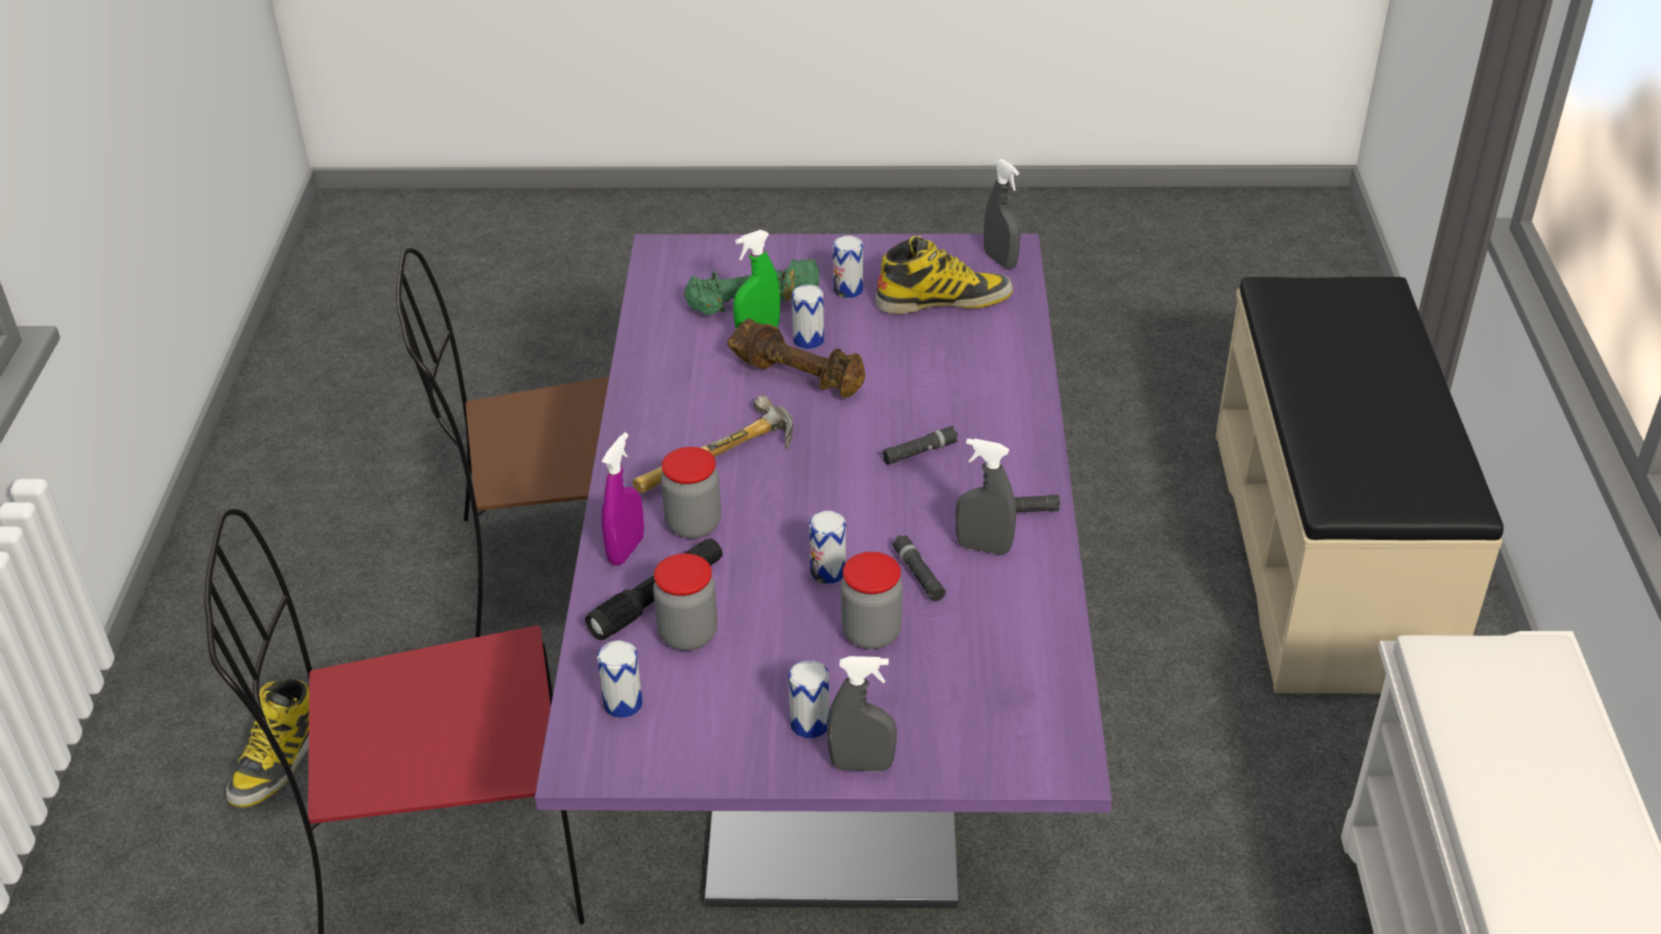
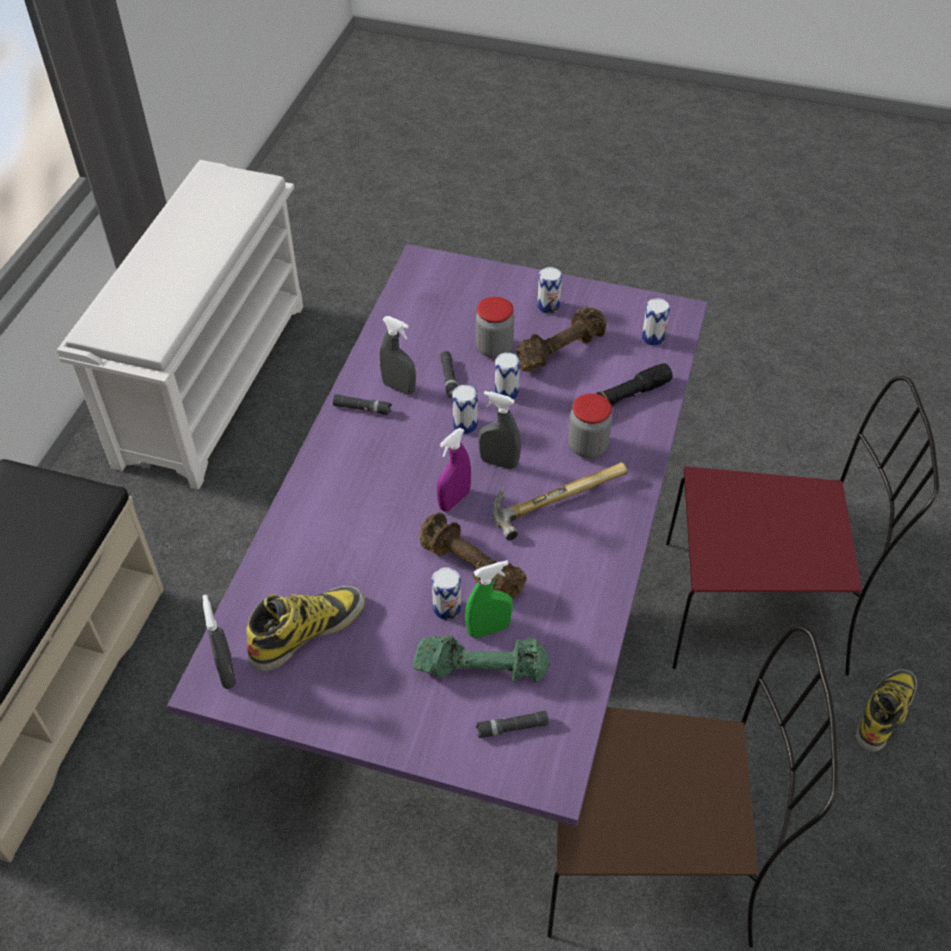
camera: 165 degrees left, 10 degrees up
(626, 550) = (638, 437): purple spray bottle -> purple spray bottle (454, 500)
(688, 634) = (607, 370): jar -> none
(769, 651) = (559, 350): none -> brown dumbbell
(848, 290) = (387, 666): can -> can (465, 425)
(862, 765) = (527, 281): grey spray bottle -> grey spray bottle (498, 462)
(920, 451) = (405, 471): black flashlight -> black flashlight (512, 727)
(943, 299) = (307, 630): boot -> boot turned 135 degrees clockwise

